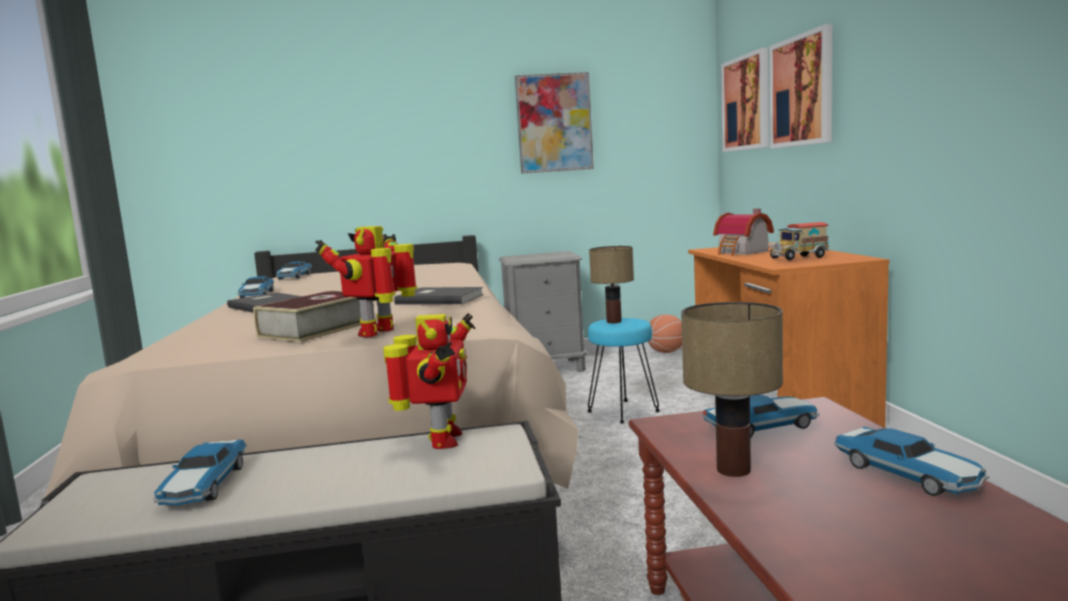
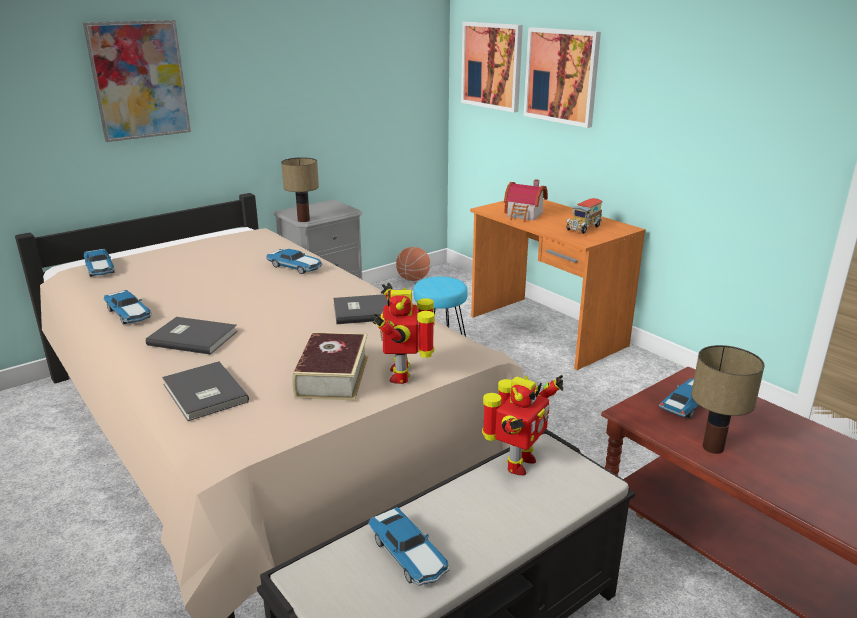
camera: 30 degrees left, 15 degrees up
(200, 331) = (203, 394): none -> grey book
(441, 441) = (517, 464): toy robot -> toy robot turned 60 degrees clockwise
(554, 123) = (318, 74): picture -> picture (139, 80)
(614, 321) = (435, 283): table lamp -> table lamp (303, 220)
(909, 474) = (794, 431): toy car -> toy car (295, 267)

